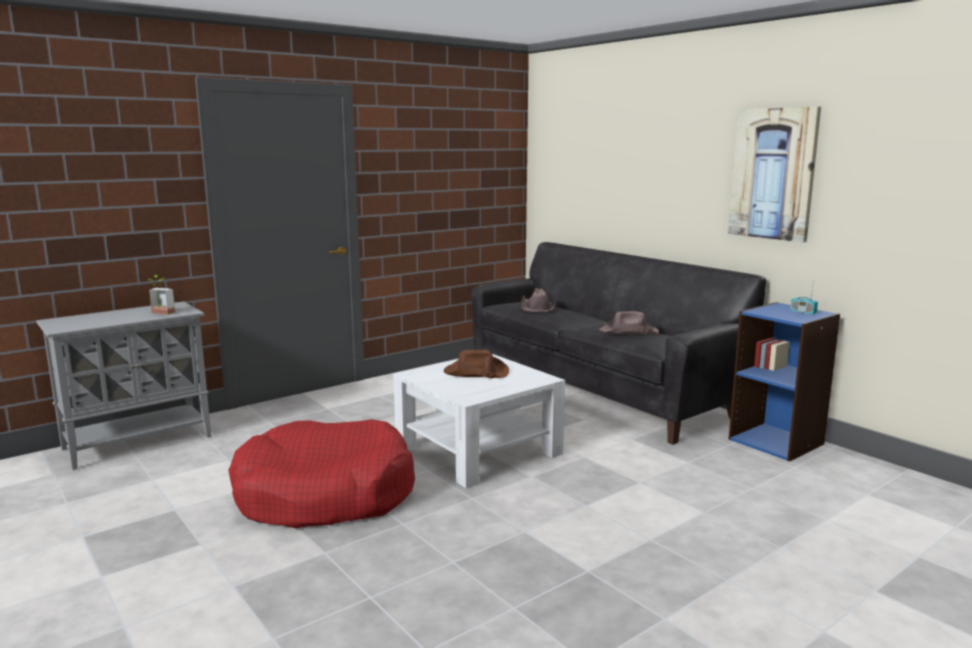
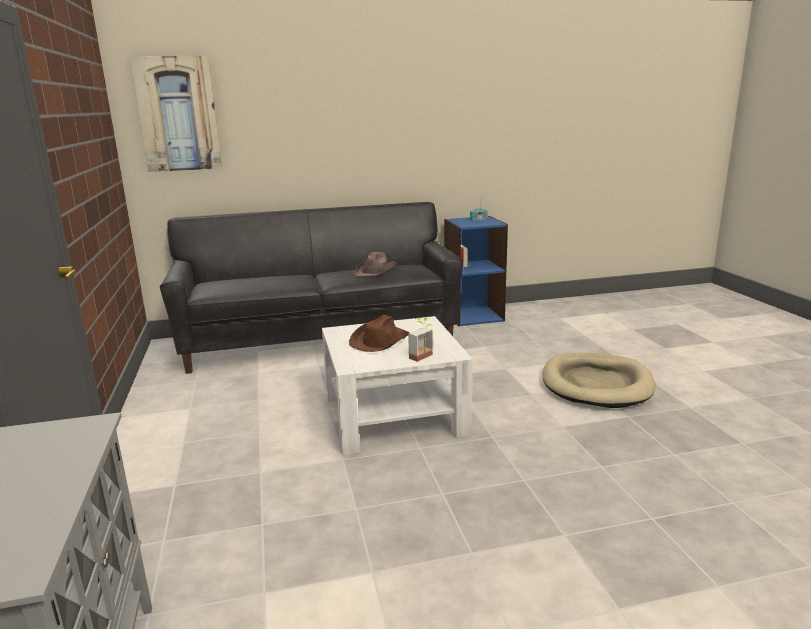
camera: 65 degrees left, 5 degrees up
(160, 313) = (58, 451): potted plant -> potted plant (424, 358)
(325, 494) = (432, 518): red dog bed -> none
(537, 307) = (250, 281): brown hat -> none
(660, 542) = (596, 384): none -> beige dog bed
(773, 174) = (426, 121): picture -> picture (178, 114)

